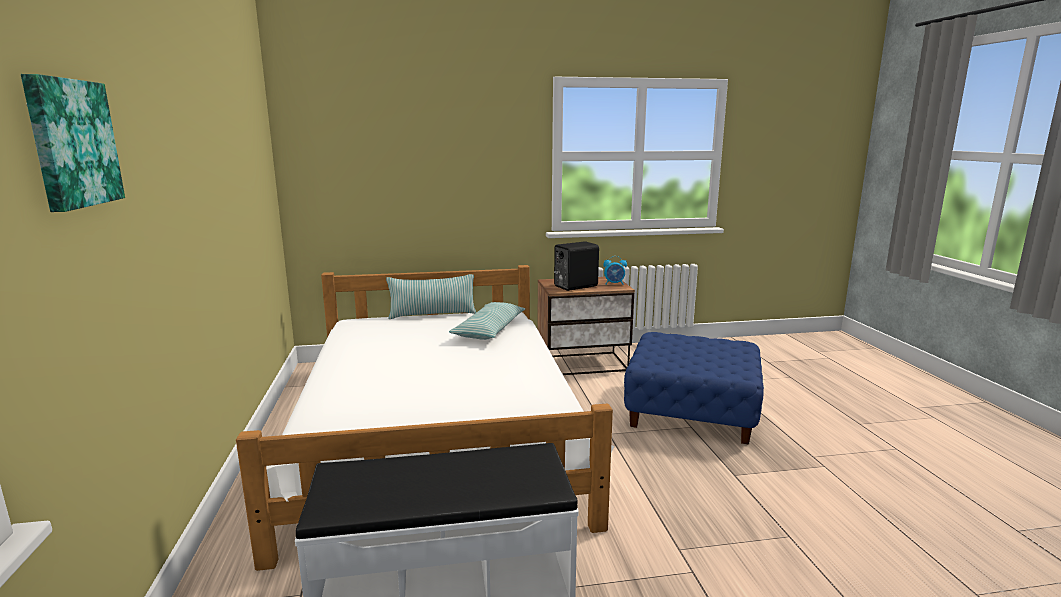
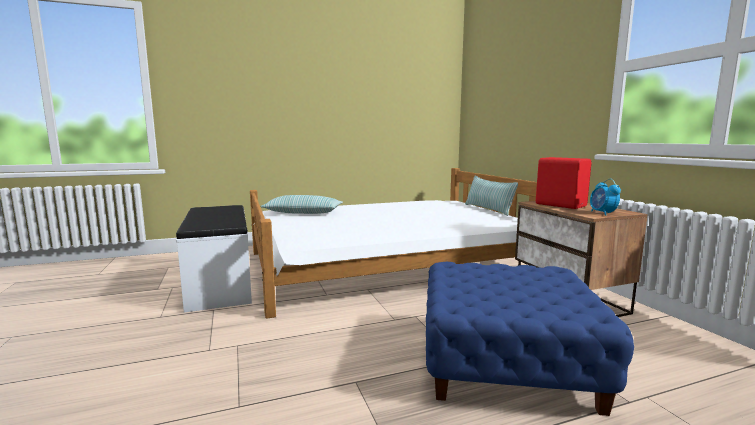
camera: 80 degrees right, 5 degrees down
(71, 143) = (222, 69): picture -> none
(489, 330) = (465, 218): pillow -> pillow (303, 212)
(574, 286) = (560, 205): black speaker -> red speaker

